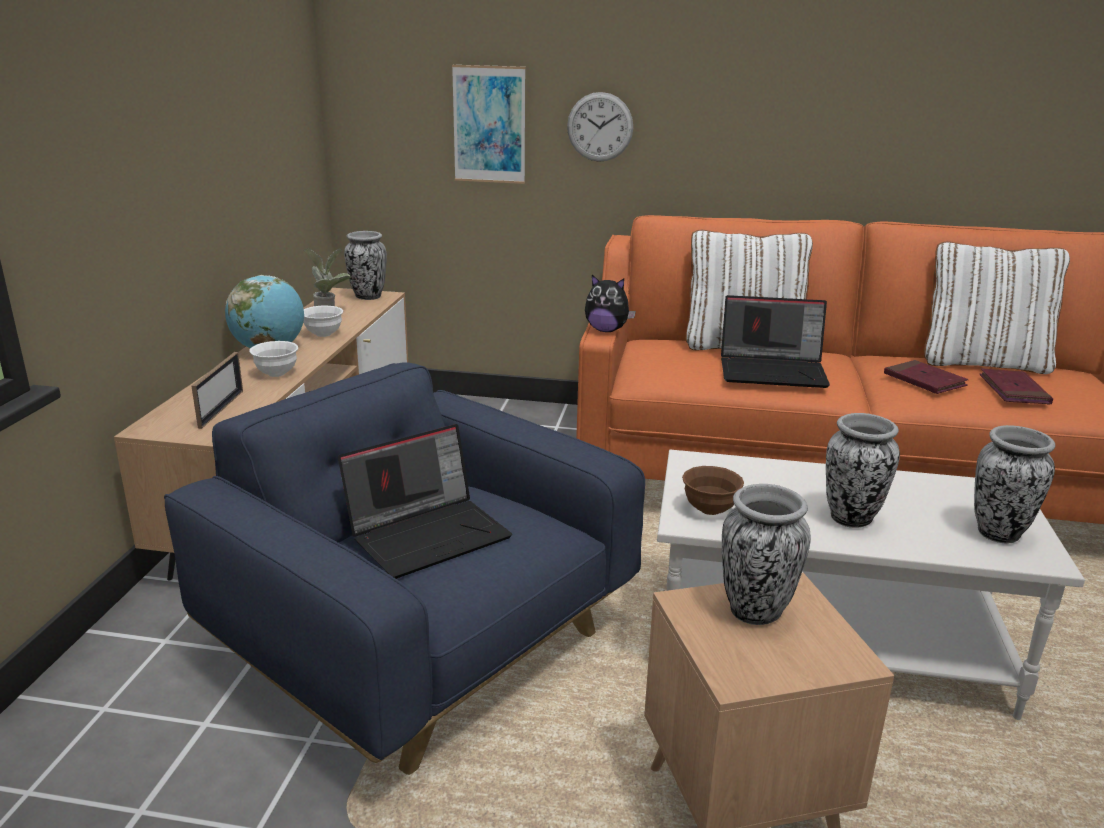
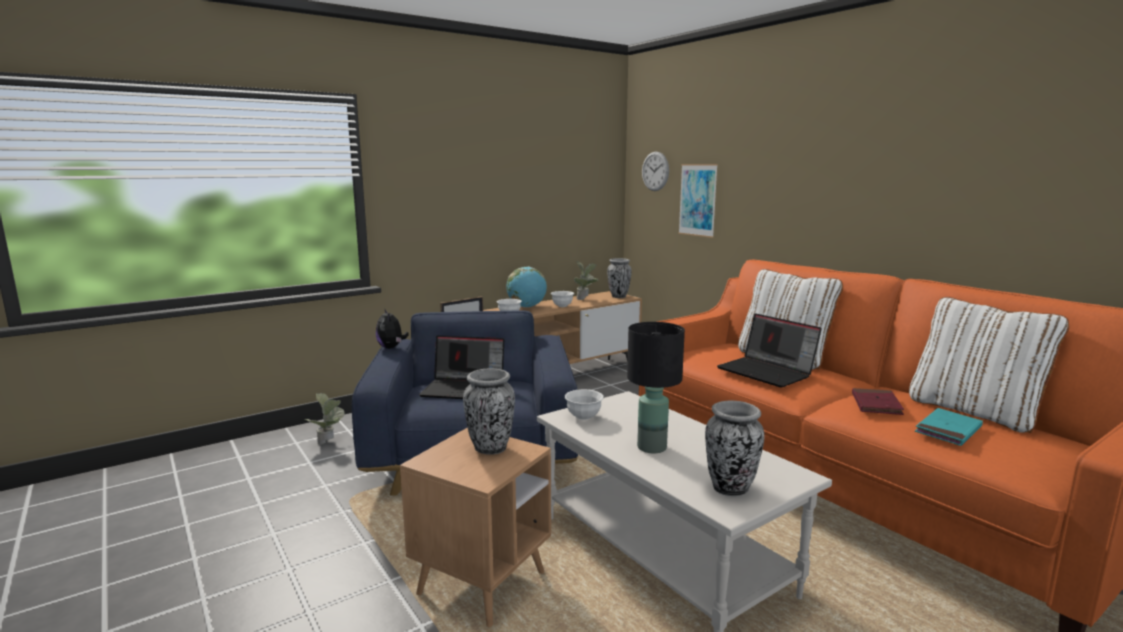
camera: 45 degrees right, 10 degrees down
(108, 752) = (329, 442): none -> potted plant
(600, 127) = (756, 202): wall clock -> wall clock (655, 171)
(607, 330) = (672, 323): plush toy -> plush toy (391, 347)
(709, 509) = (584, 417): brown bowl -> white bowl
(852, 518) = (651, 447): vase -> black table lamp
(1013, 390) = (948, 430): red book -> turquoise book

